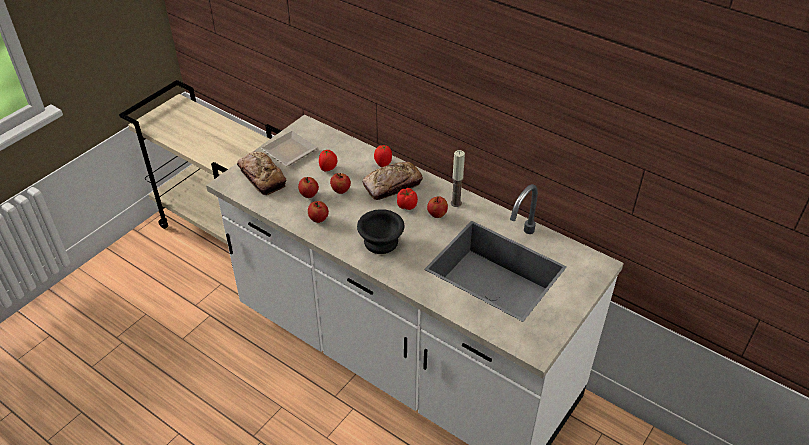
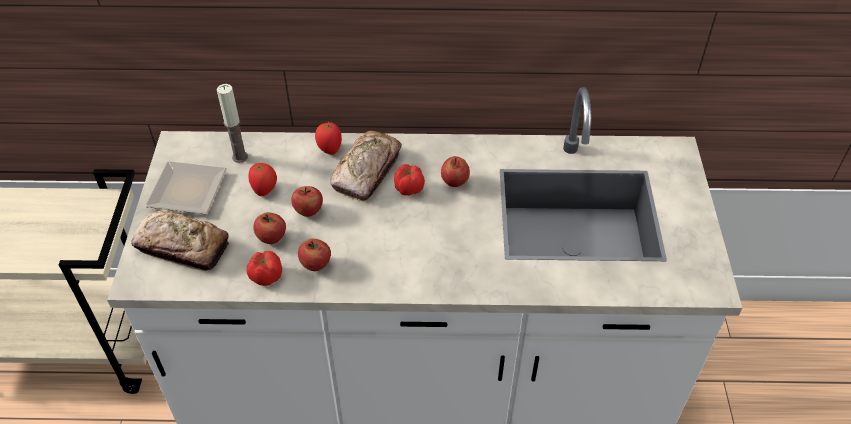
camera: 35 degrees left, 5 degrees up
(288, 212) = (265, 276): none -> tomato
(382, 241) = (424, 251): black bowl -> none
(456, 203) = (462, 156): candle -> candle (240, 157)

